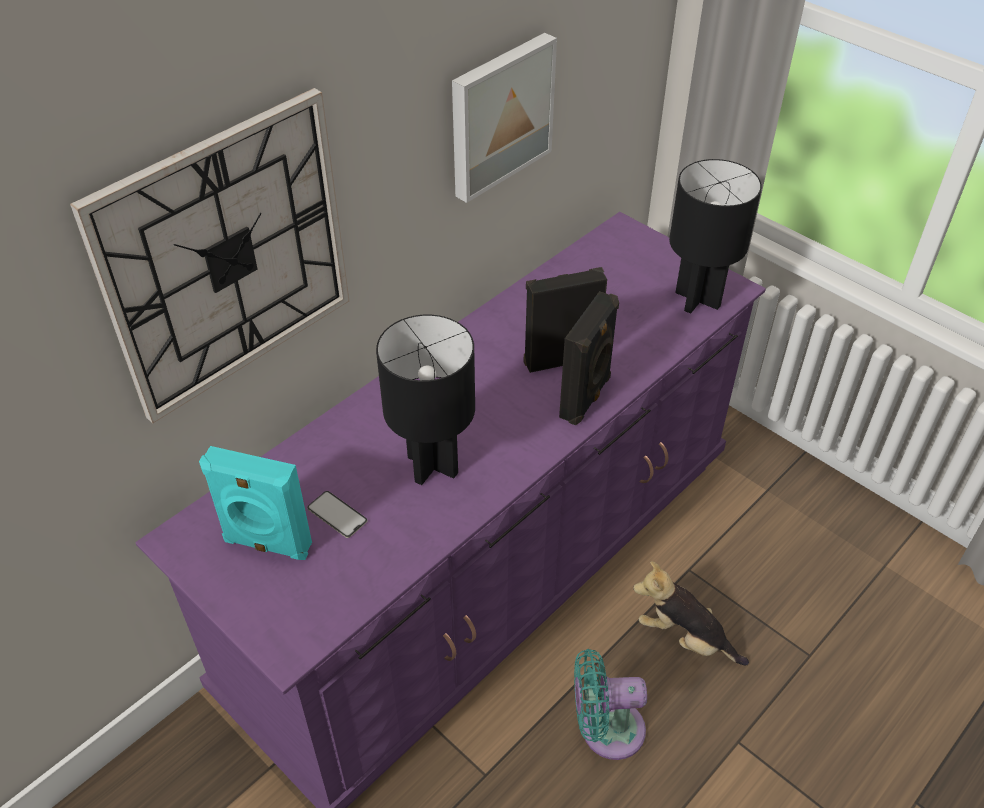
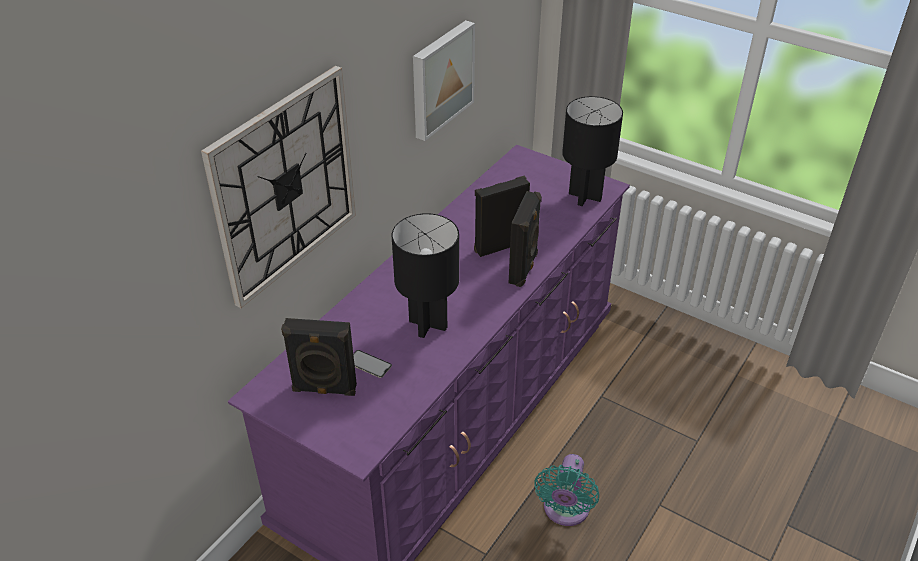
camera: 10 degrees left, 5 degrees down
(266, 544) = (324, 389): turquoise speaker -> black speaker
(605, 729) = (565, 511): turquoise fan -> turquoise fan turned 60 degrees counterclockwise
(684, 637) = (607, 442): plush toy -> none

